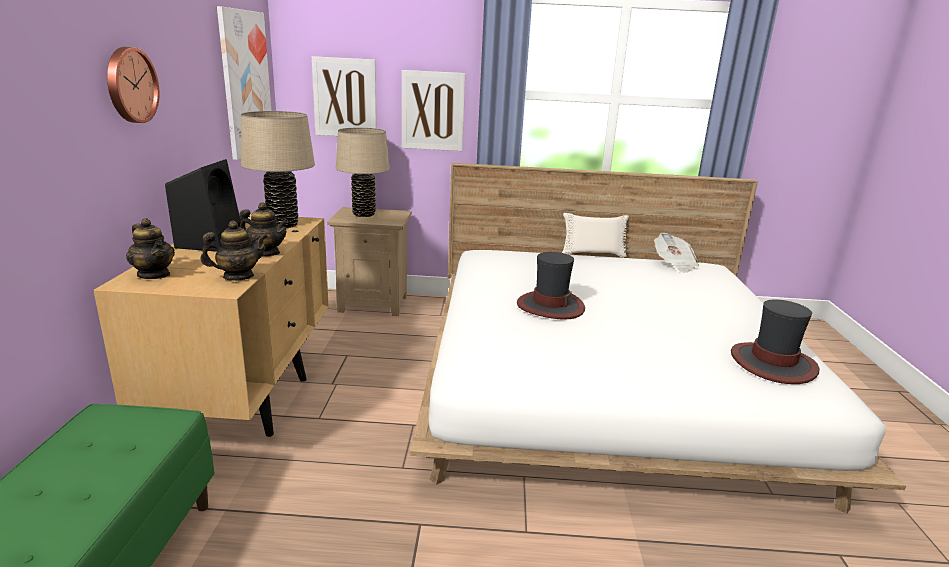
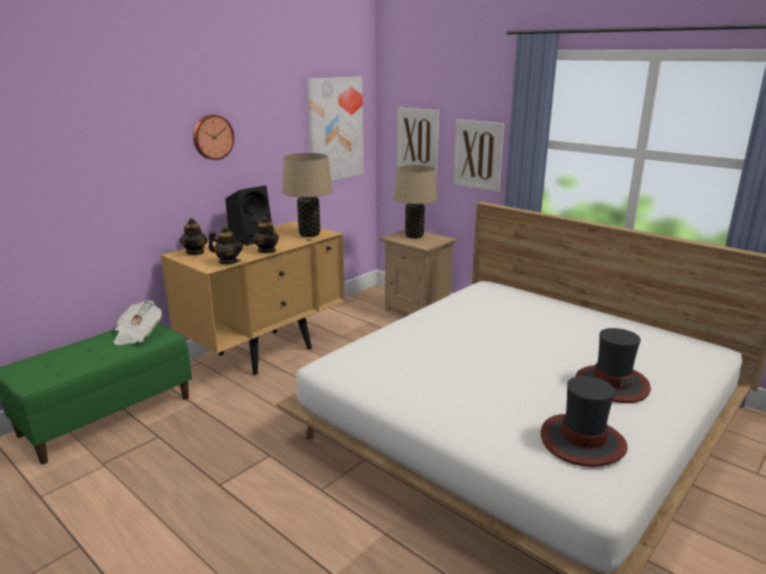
camera: 40 degrees right, 0 degrees up
(550, 306) = (463, 337): hat -> hat (611, 384)
(592, 254) = (590, 307): white pillow -> none
(674, 264) = (660, 336): newspaper -> newspaper (138, 335)

